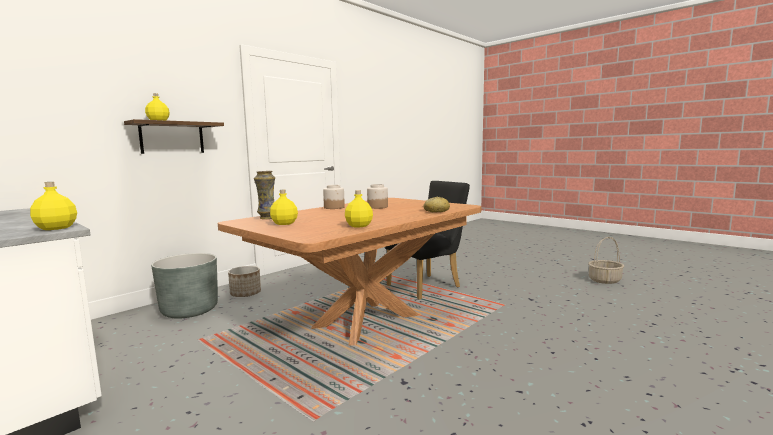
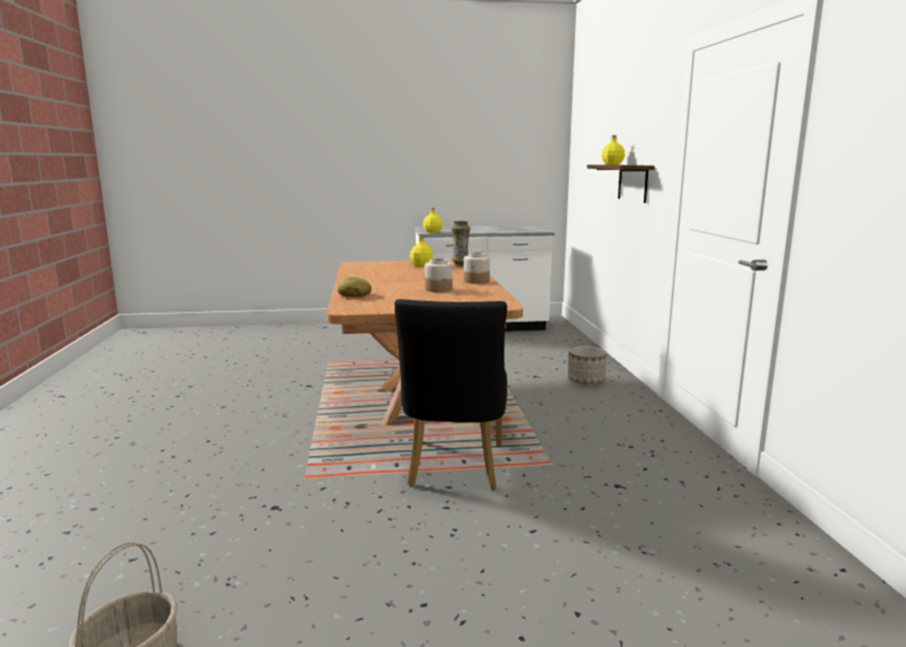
camera: 130 degrees right, 5 degrees up
(189, 310) = (565, 360): grey planter -> none
(358, 225) = (361, 272): yellow bottle -> none

